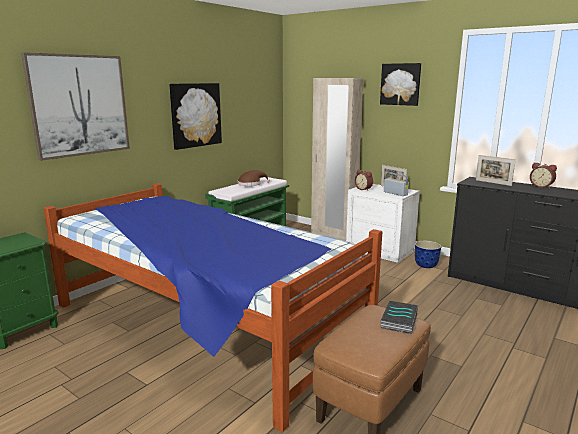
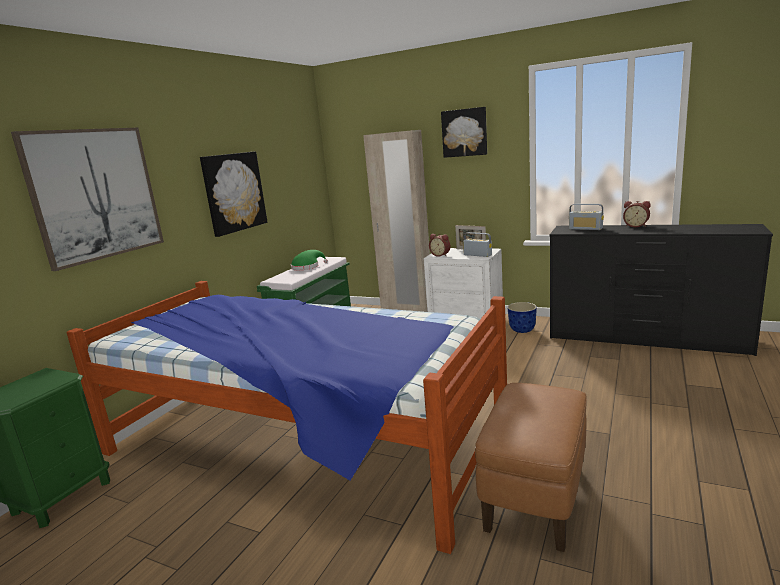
camera: 10 degrees left, 0 degrees up
(251, 184) = (307, 267): brown hat -> green hat
(400, 320) = (554, 395): book -> none
(493, 183) = (585, 228): picture frame -> radio

